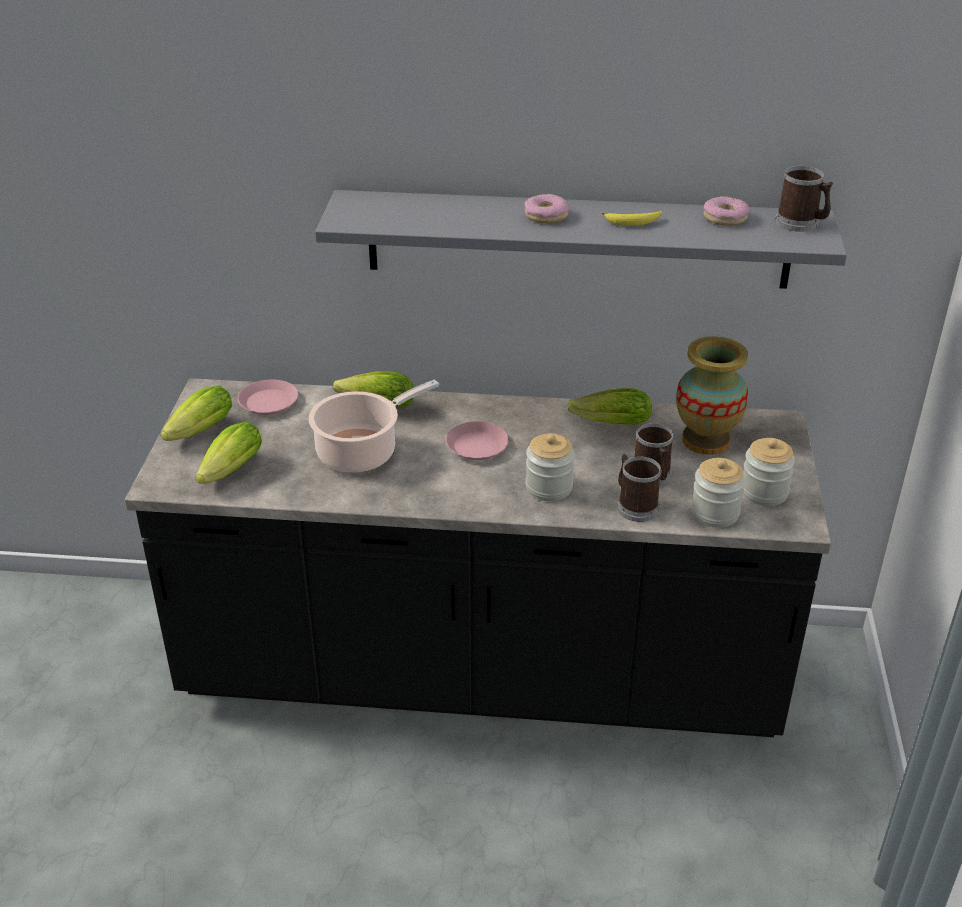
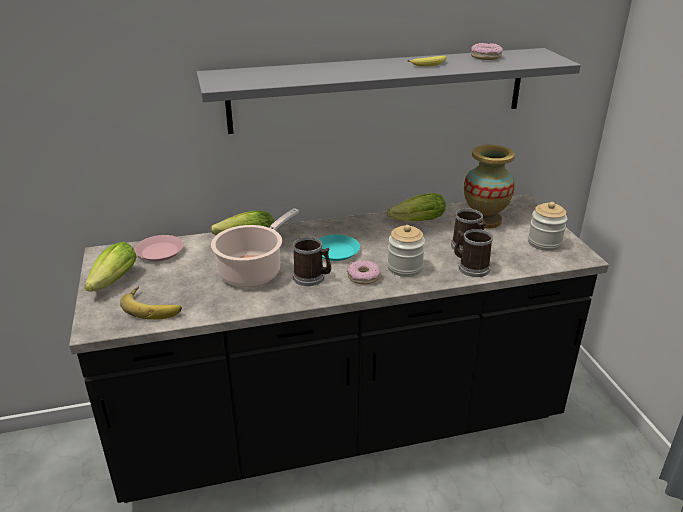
camera: 20 degrees left, 5 degrees down
(228, 473) = (153, 306): lettuce -> banana
(477, 446) = (336, 251): pink plate -> turquoise plate
(546, 215) = (367, 67): donut -> donut (363, 277)
(715, 513) = (525, 261): jar -> none
(801, 223) = (535, 54): mug -> mug (312, 278)

